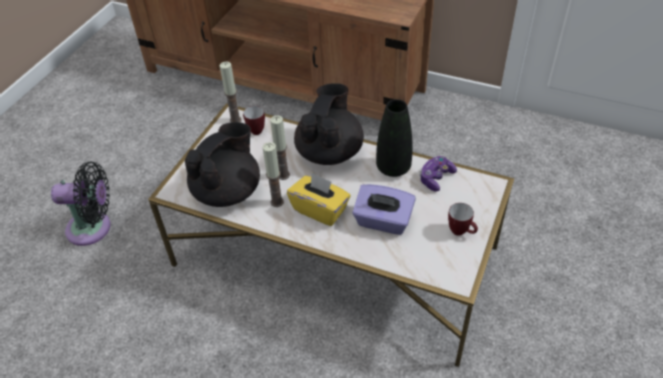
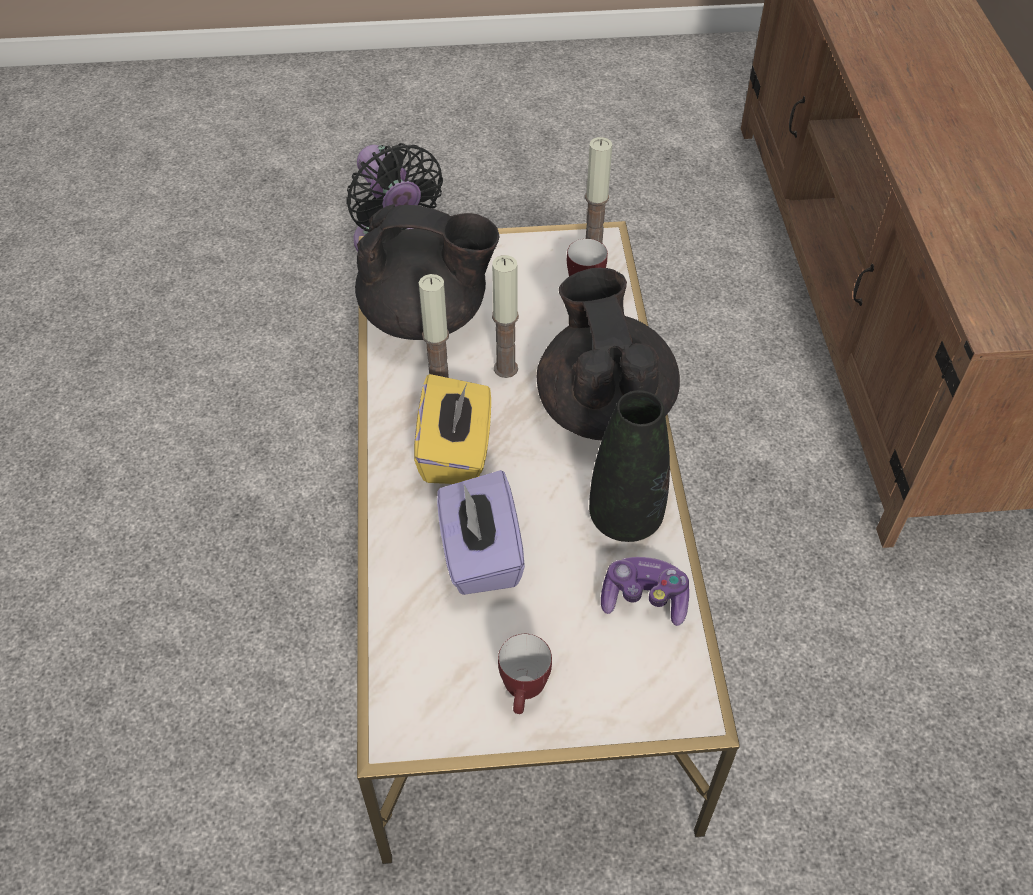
camera: 60 degrees right, 5 degrees up
(329, 152) = (603, 406): black teapot -> black teapot turned 90 degrees counterclockwise

